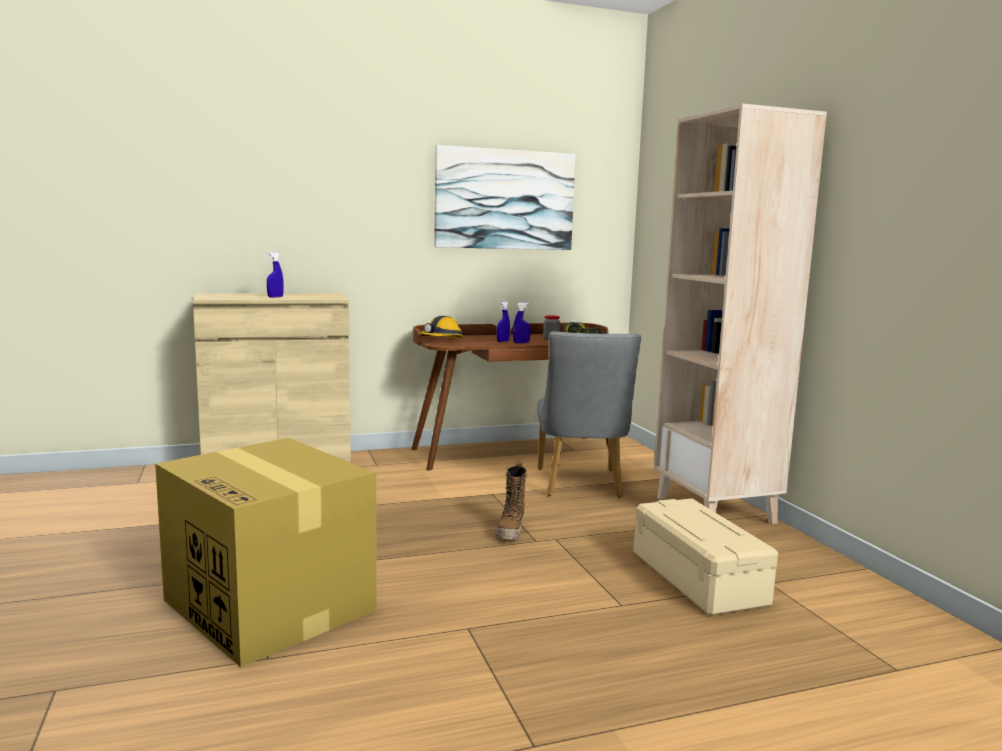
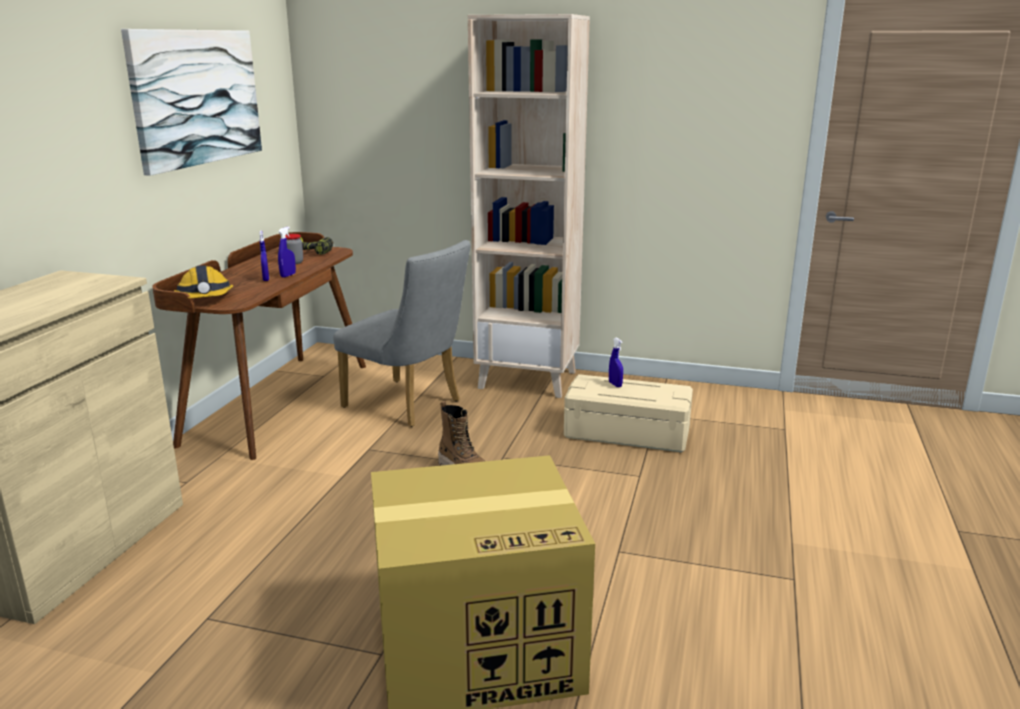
camera: 55 degrees left, 10 degrees up
(275, 297) = (43, 303): blue spray bottle -> blue spray bottle (615, 384)

